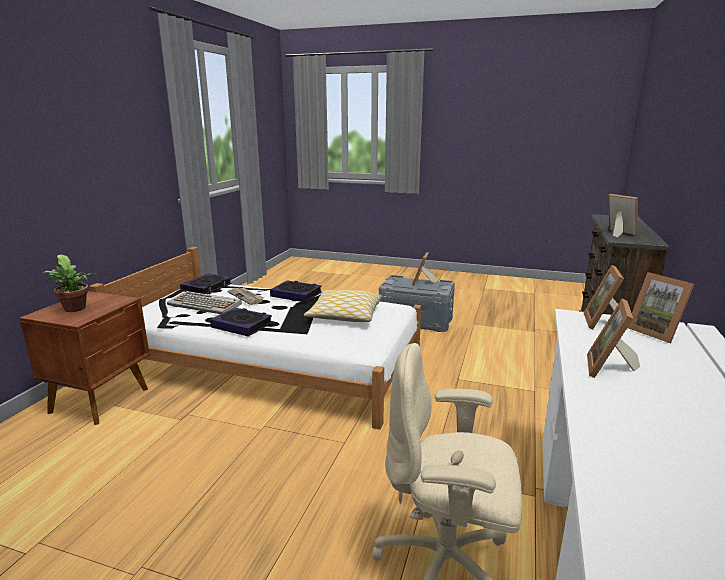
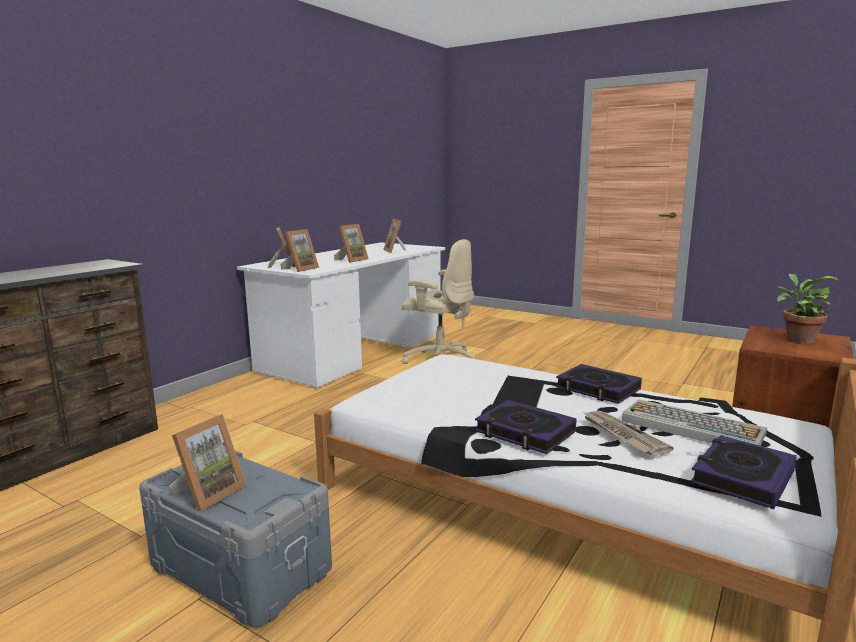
camera: 165 degrees left, 5 degrees down
(344, 315) = (450, 393): pillow -> none
(617, 233) = (81, 269): picture frame -> picture frame (395, 251)

